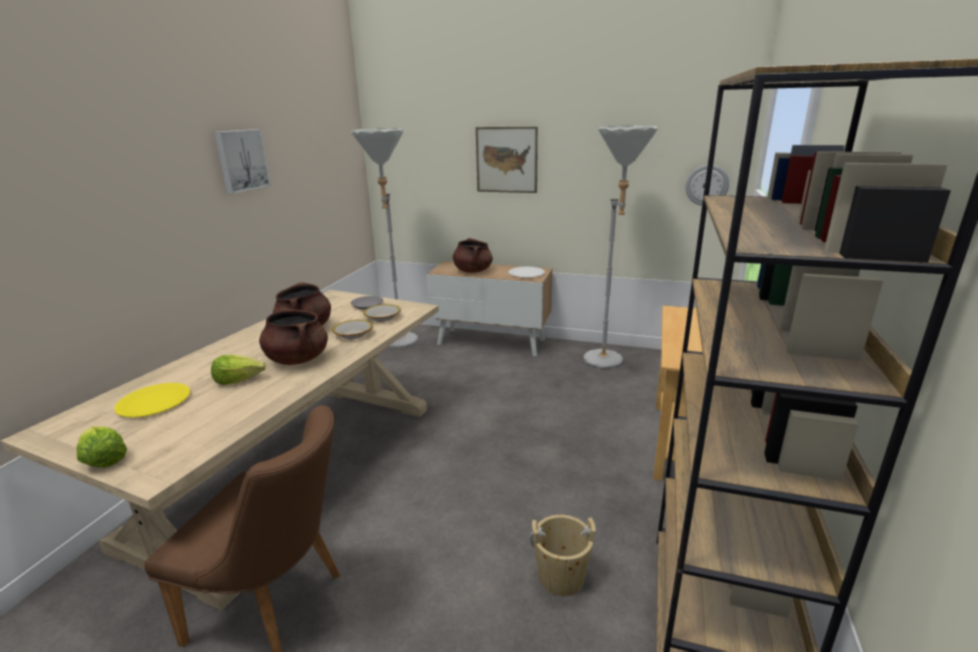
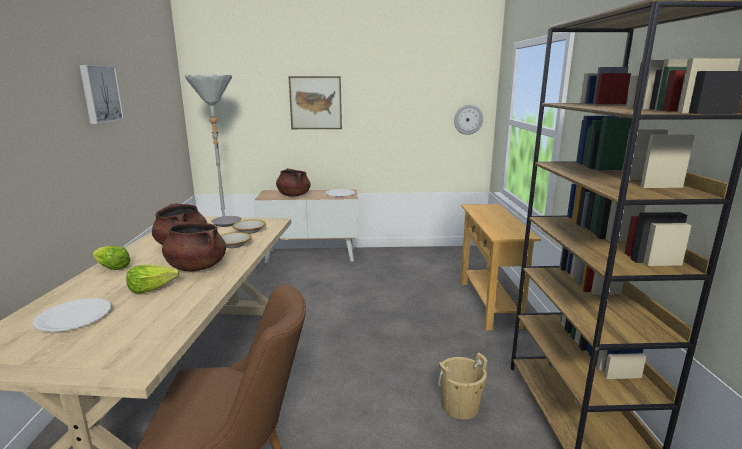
camera: 20 degrees left, 5 degrees down
(103, 459) = (61, 367): lettuce -> lettuce (111, 268)
(154, 402) = (74, 316): yellow plate -> white plate
(607, 363) = (411, 260): grey floor lamp -> none

